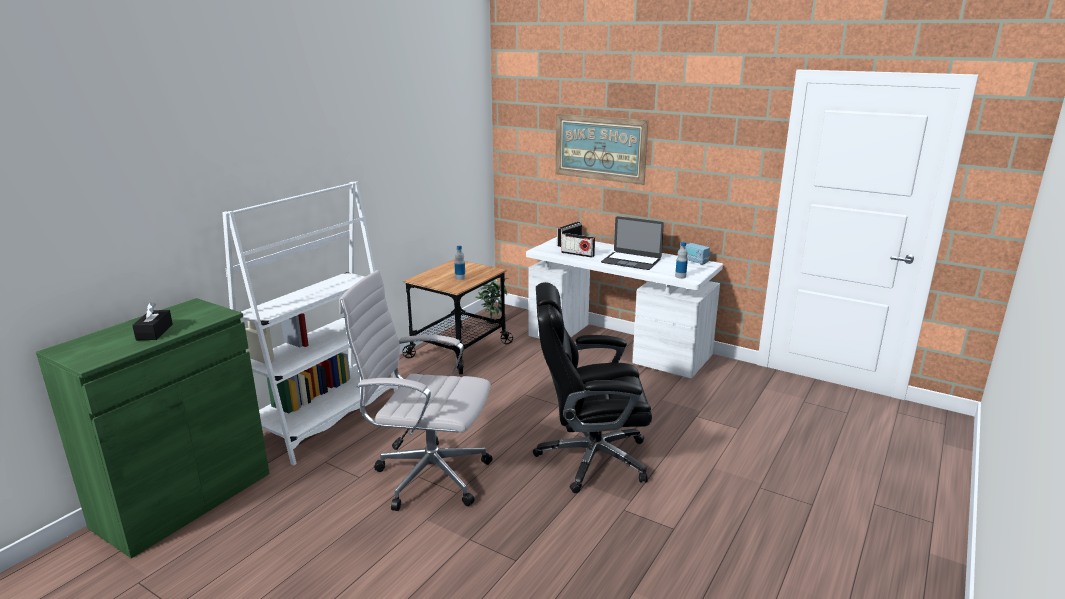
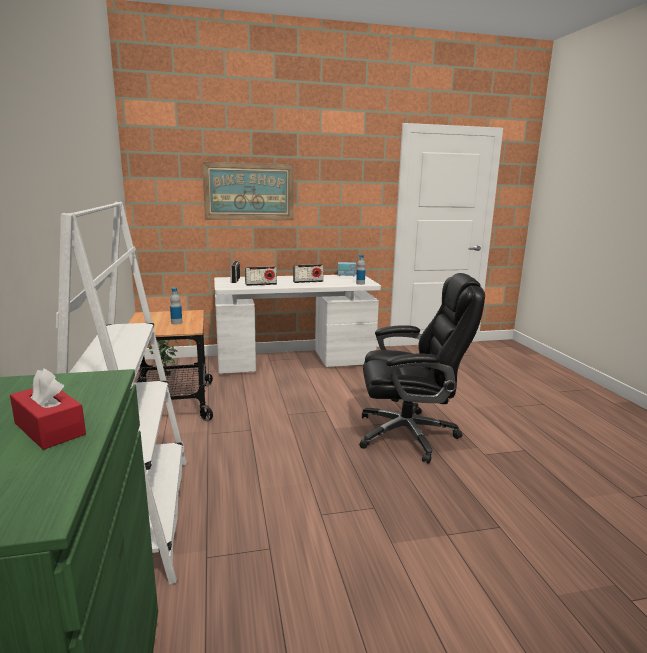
camera: 45 degrees left, 5 degrees down
(154, 332) = (49, 429): black tissue box -> red tissue box
(427, 476) = (327, 509): white office chair -> none
(590, 458) = (409, 434): black office chair -> black office chair turned 135 degrees counterclockwise
(631, 261) = (308, 282): laptop -> radio

